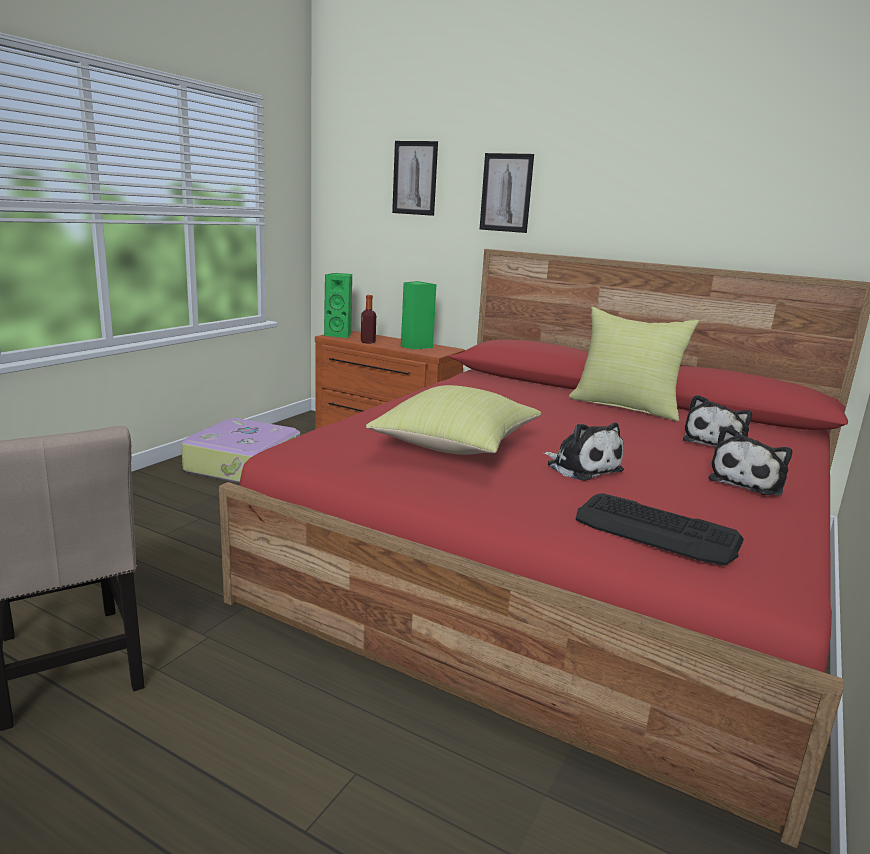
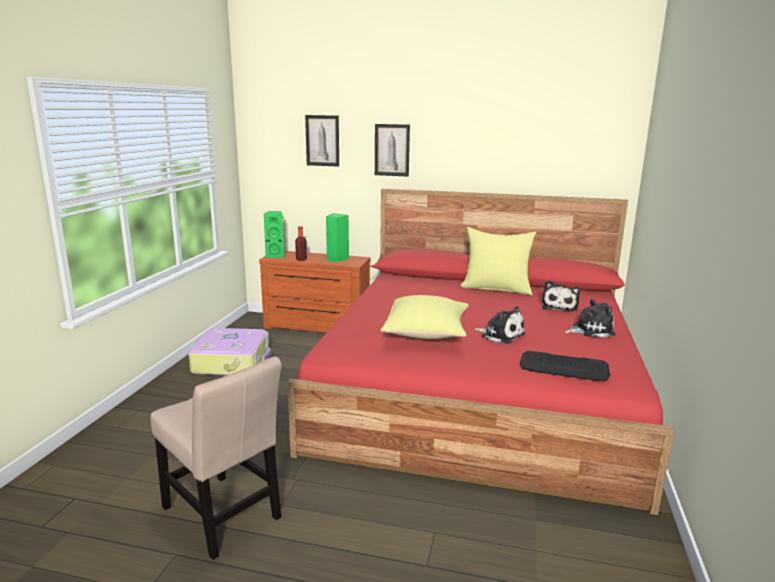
camera: 15 degrees left, 0 degrees up
(748, 482) = (590, 330): plush toy -> plush toy turned 120 degrees counterclockwise

